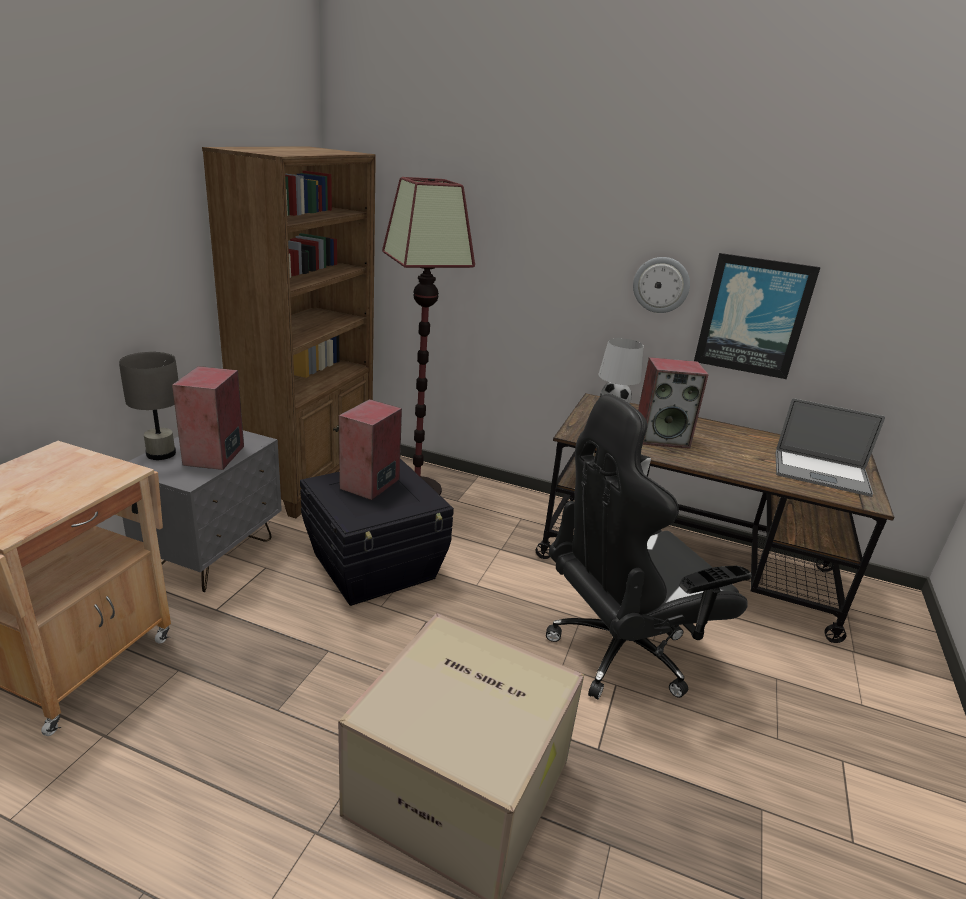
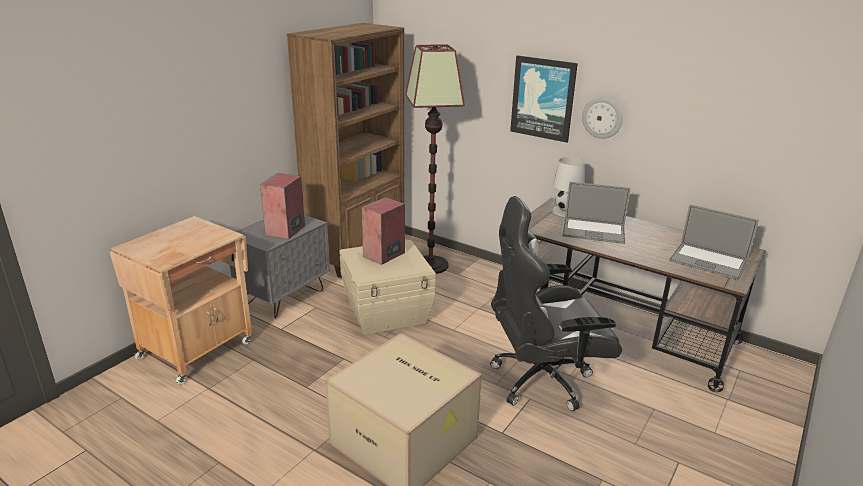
camera: 15 degrees right, 0 degrees up
(161, 453) = (254, 228): grey table lamp -> none
(375, 566) = (387, 312): black storage box -> beige storage box
(662, 438) = (593, 231): speaker -> laptop
(753, 316) = (670, 141): picture -> picture (543, 98)

